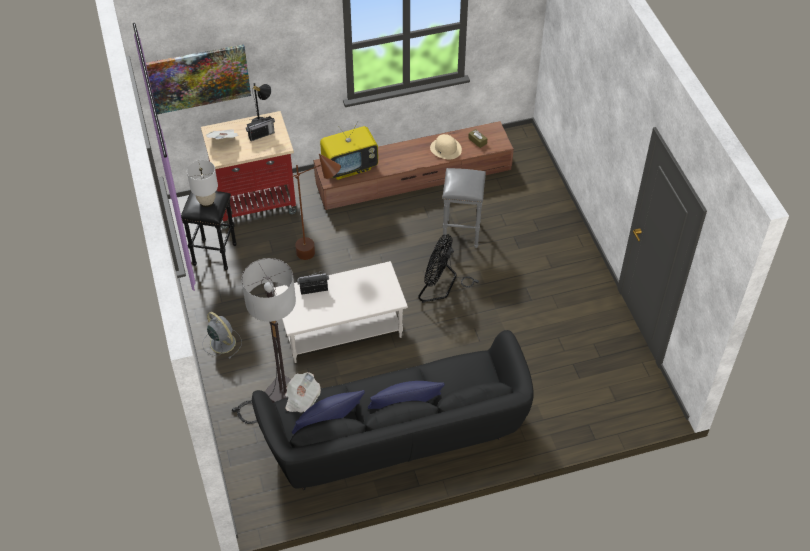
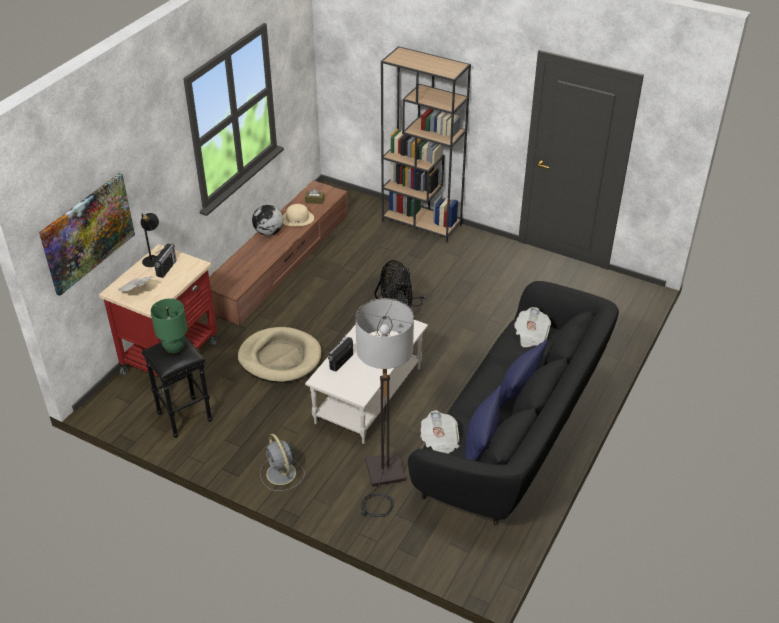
camera: 45 degrees left, 10 degrees down
(206, 202) = (174, 349): white table lamp -> green table lamp
(222, 342) = (281, 474): grey fan -> grey fan turned 120 degrees counterclockwise
(320, 256) = (280, 358): brown floor lamp -> beige dog bed
(350, 167) = (238, 272): television -> none
(410, 147) = (268, 232): none -> globe
(462, 232) = (368, 274): grey stool -> none
(469, 372) = (530, 335): none -> newspaper
(560, 217) = (422, 223): none -> bookcase

